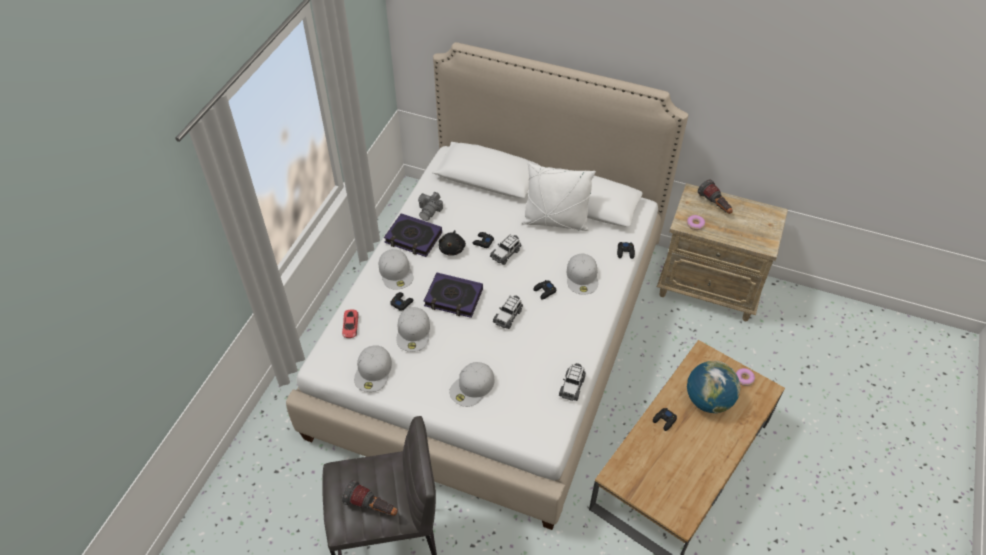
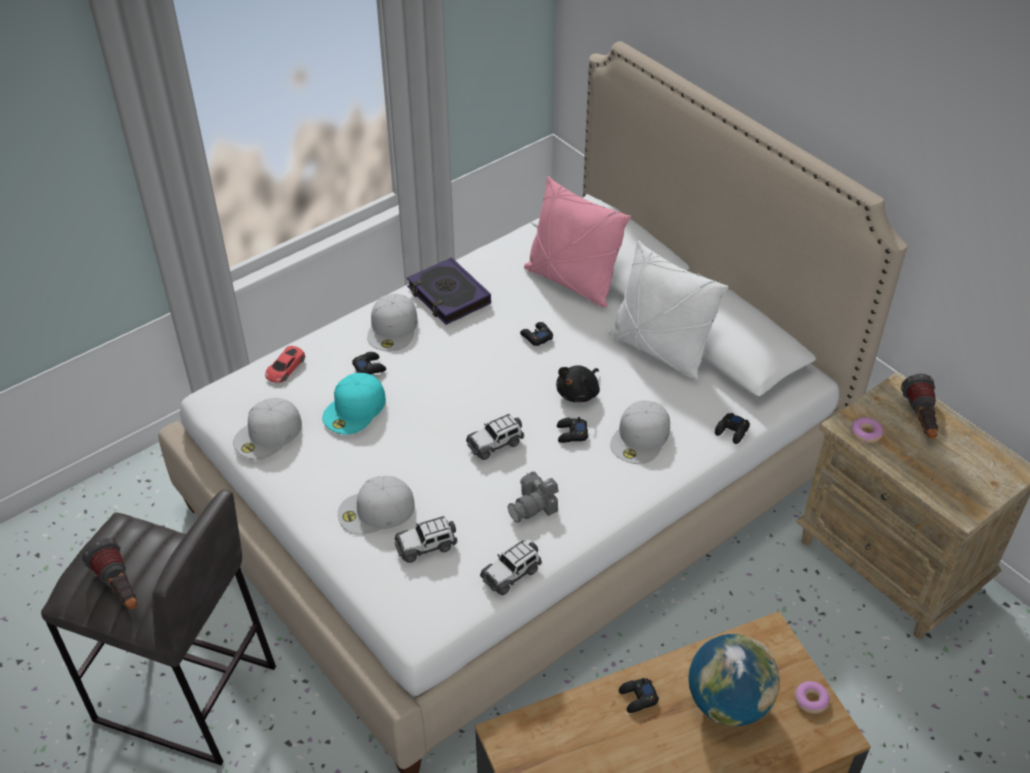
camera: 30 degrees right, 5 degrees down
(414, 332) = (355, 409): white cap -> turquoise cap
(430, 210) = (497, 271): camera -> camera (534, 506)
(452, 248) = (489, 328): black plush toy -> black plush toy (579, 393)
(453, 298) = (440, 389): book -> none
(477, 200) = (571, 282): none -> pink pillow
(506, 253) = (556, 363): toy car -> toy car (426, 545)

